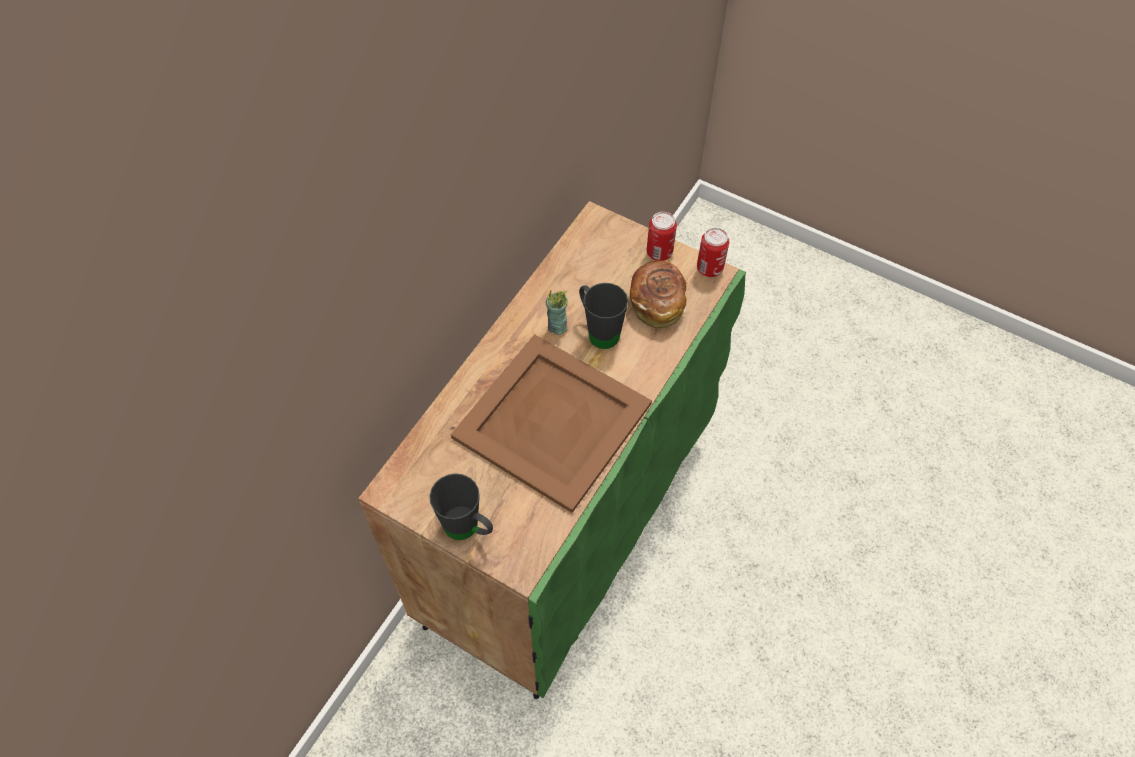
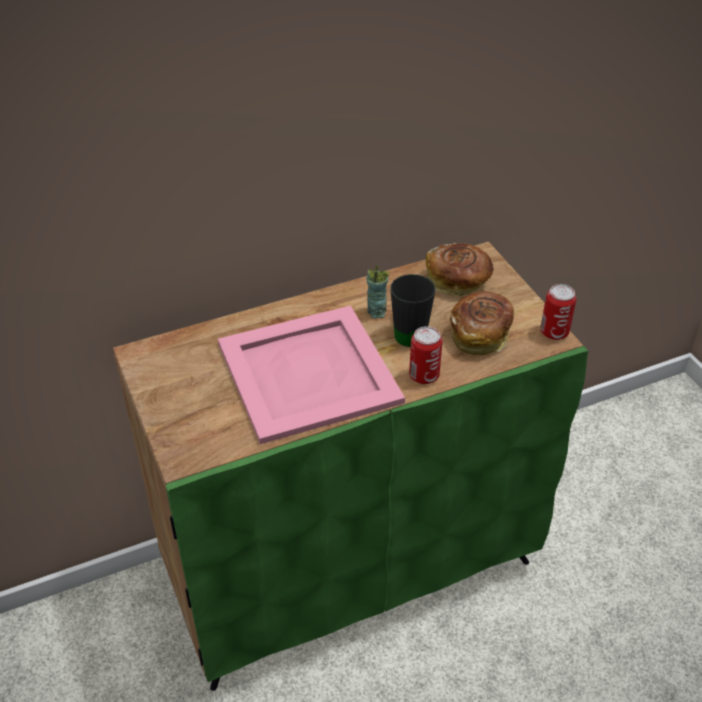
camera: 35 degrees right, 15 degrees down
(468, 529) = (168, 410): black mug -> none
(552, 422) = (307, 374): brown tray -> pink tray
(598, 258) = (458, 282): none -> bread
(659, 252) = (517, 301): can -> can (424, 376)

